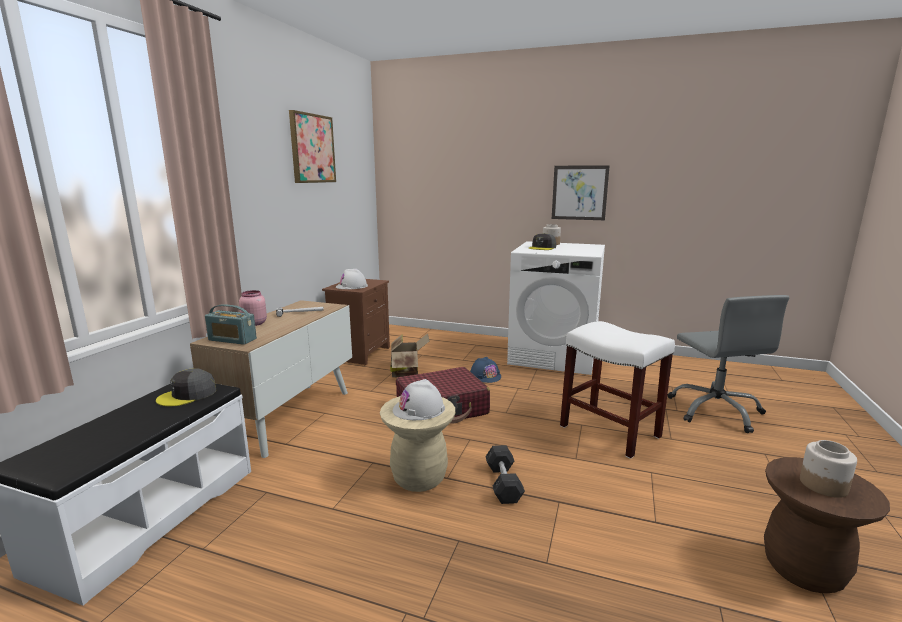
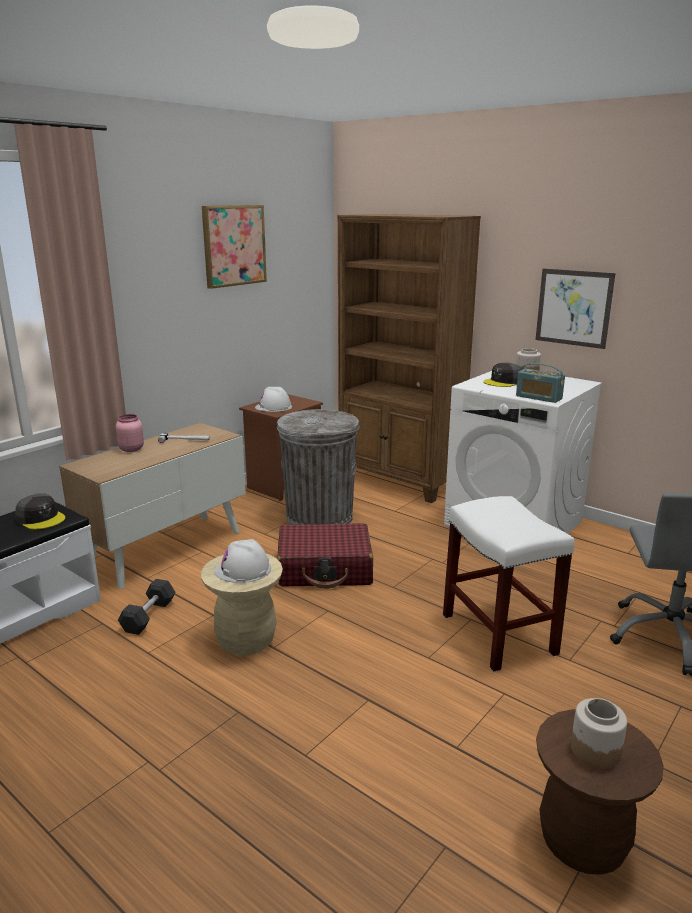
camera: 20 degrees right, 5 degrees up
(188, 395) = (41, 518): grey cap -> grey cap turned 120 degrees counterclockwise
(232, 339) = (96, 467): radio -> radio (538, 397)
(407, 372) = (319, 517): cardboard box -> grey trash can
(450, 339) = (400, 481): none -> brown bookcase
(485, 376) = (405, 536): blue hard hat -> none
(503, 483) = (325, 666): grey dumbbell -> grey dumbbell (148, 616)

